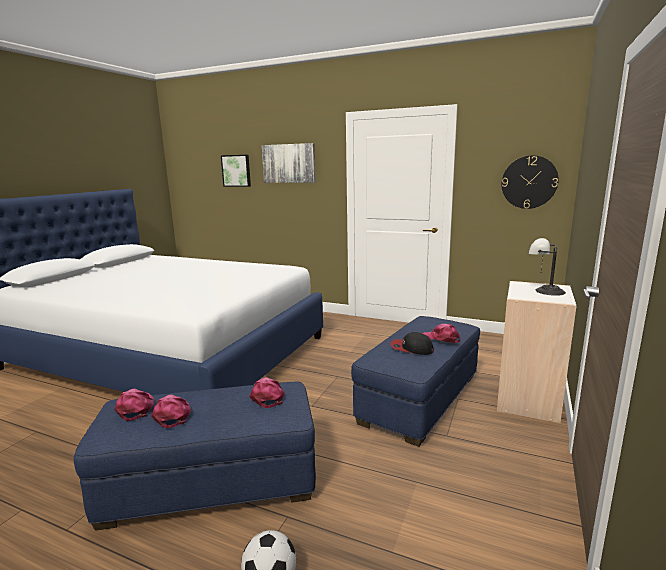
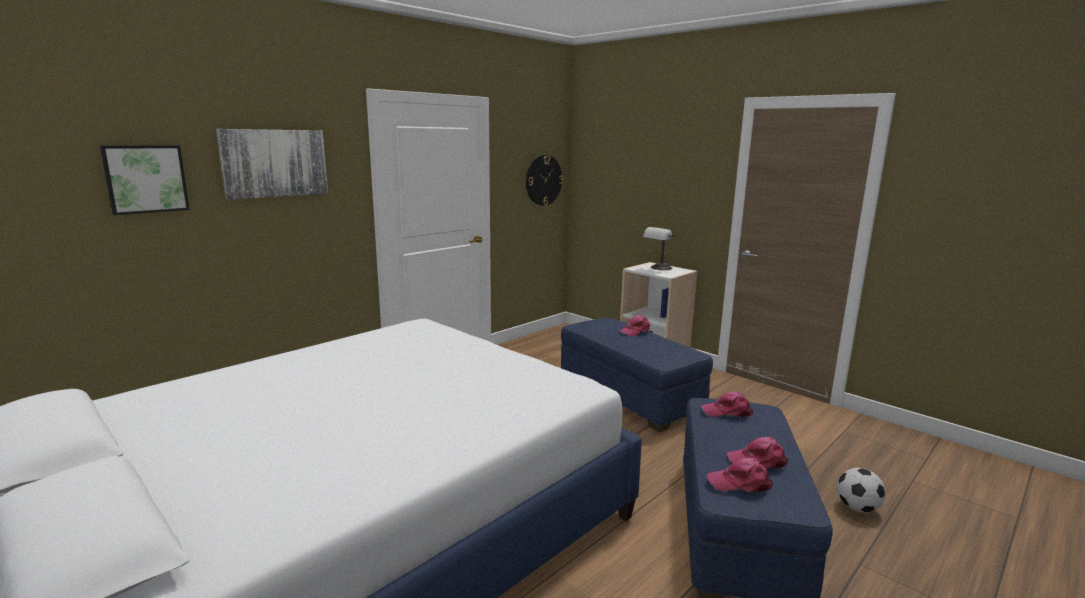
camera: 70 degrees left, 0 degrees up
(411, 348) = (650, 344): cap -> none

